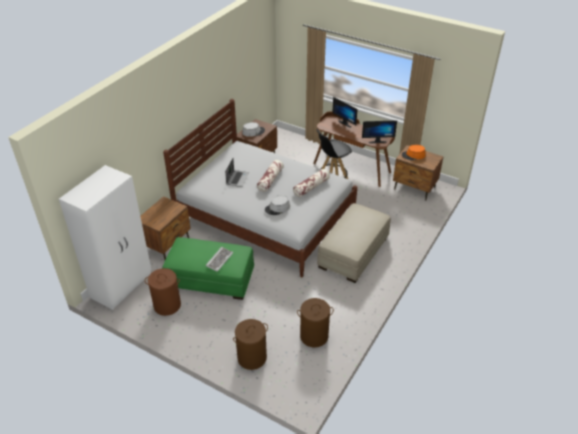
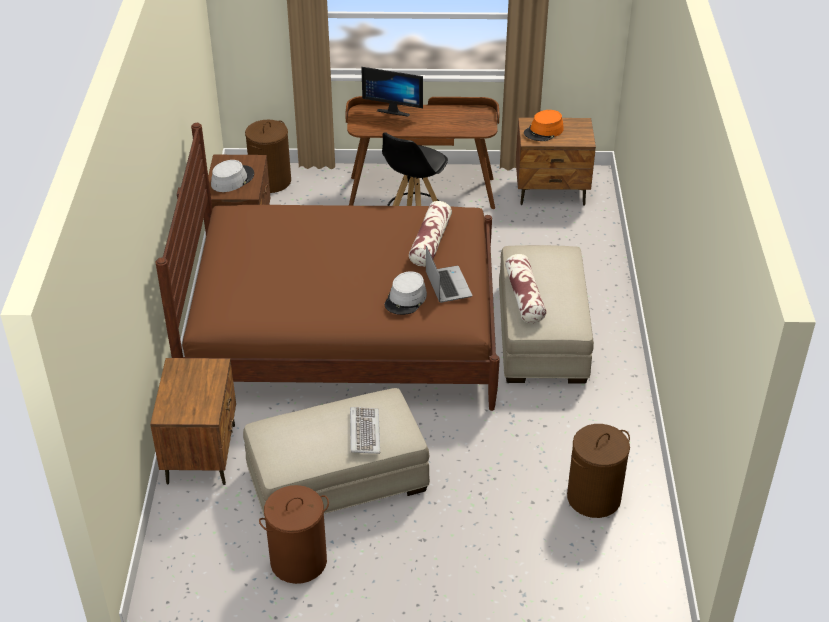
camera: 30 degrees left, 0 degrees up
(122, 285) = (178, 564): white wardrobe -> none
(210, 278) = (337, 479): green ottoman -> beige ottoman
(237, 178) = (286, 273): laptop -> laptop (447, 285)
(251, 358) = (524, 580): brown laundry basket -> brown laundry basket (270, 181)
(266, 217) = (345, 332): white bed -> brown bed
(270, 180) = (348, 254): pillow -> pillow (524, 296)
(377, 141) = (474, 125): monitor -> none

